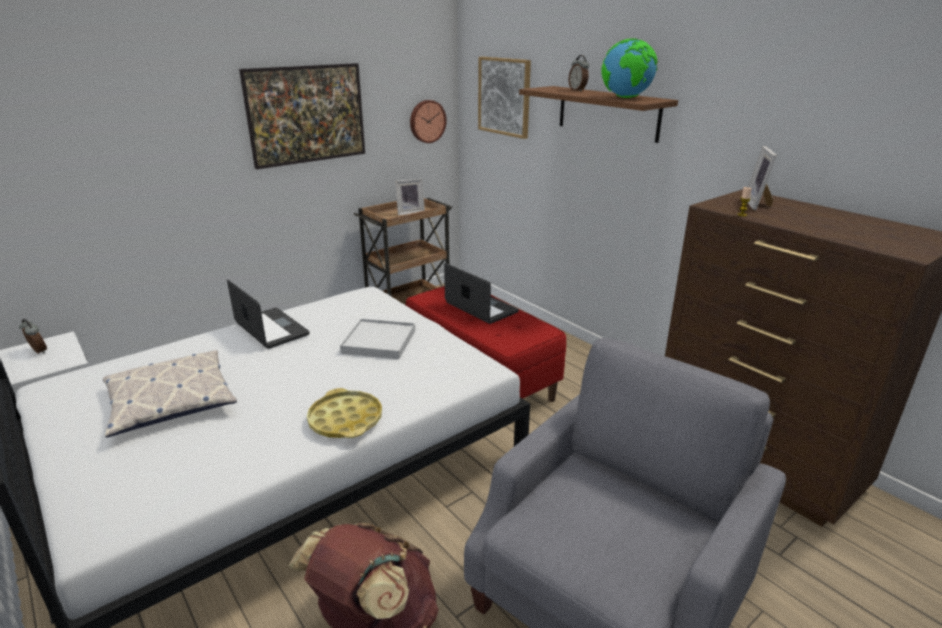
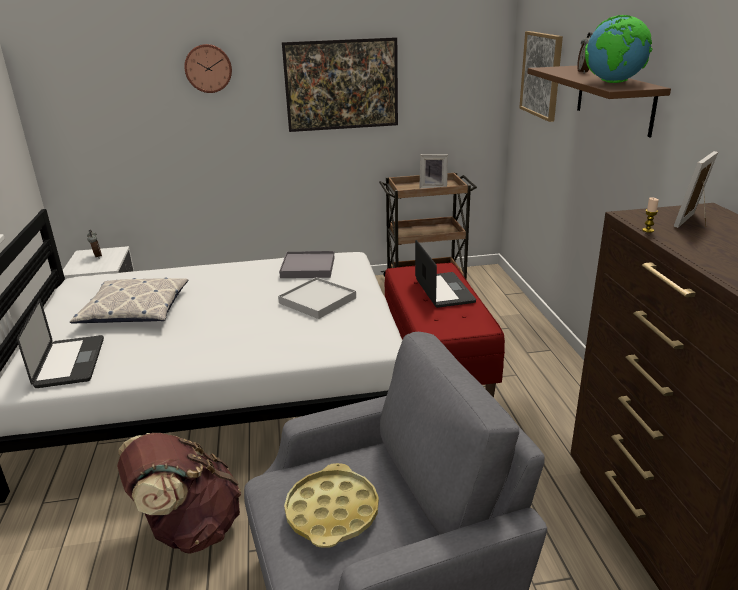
camera: 30 degrees right, 0 degrees up
(271, 329) = (248, 272): laptop -> laptop (70, 362)
(334, 311) = (308, 267): none -> grey tray
(345, 420) = (230, 356): yellow tray -> yellow tray (332, 512)
(427, 121) = (471, 97): wall clock -> wall clock (208, 68)

